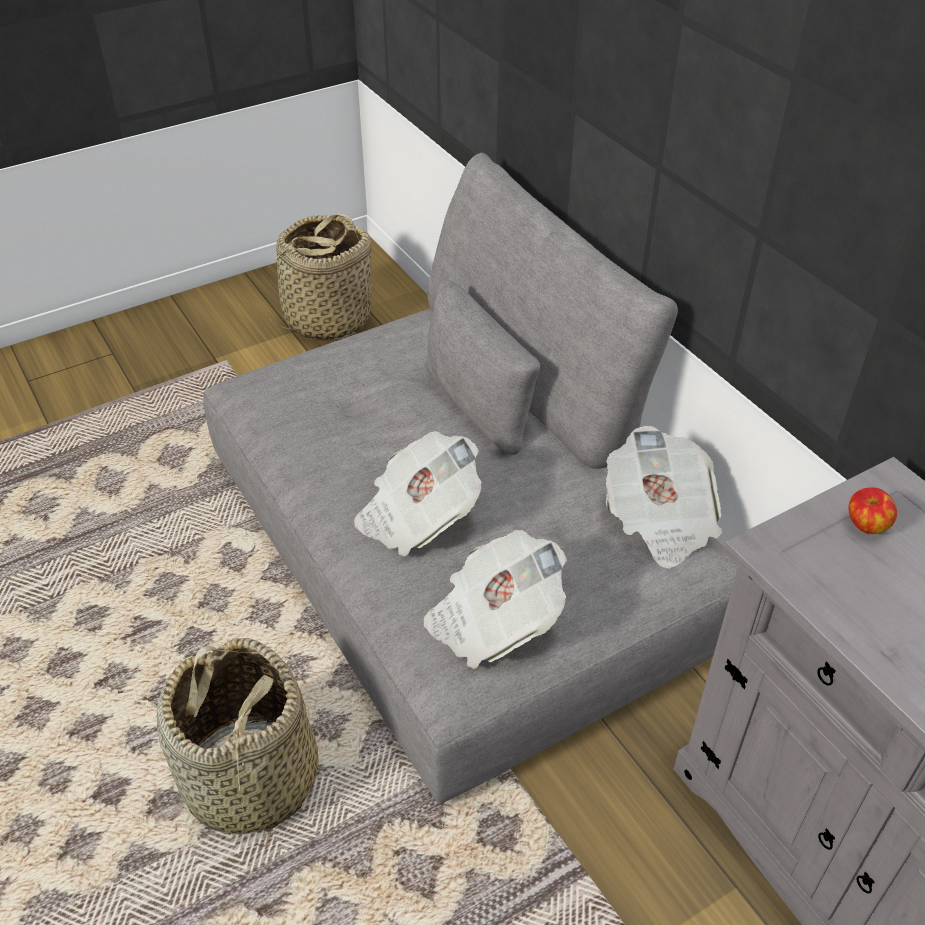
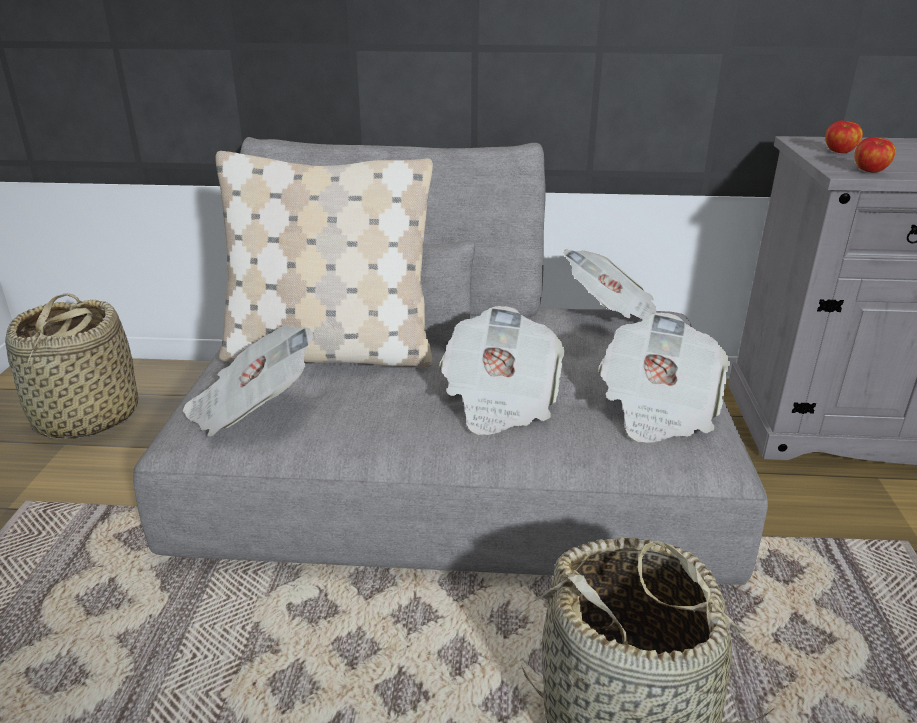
camera: 55 degrees left, 15 degrees down
(290, 396) = (251, 409): none -> newspaper
(405, 386) = (330, 352): none -> beige pillow
(794, 567) = (870, 171): none -> apple

